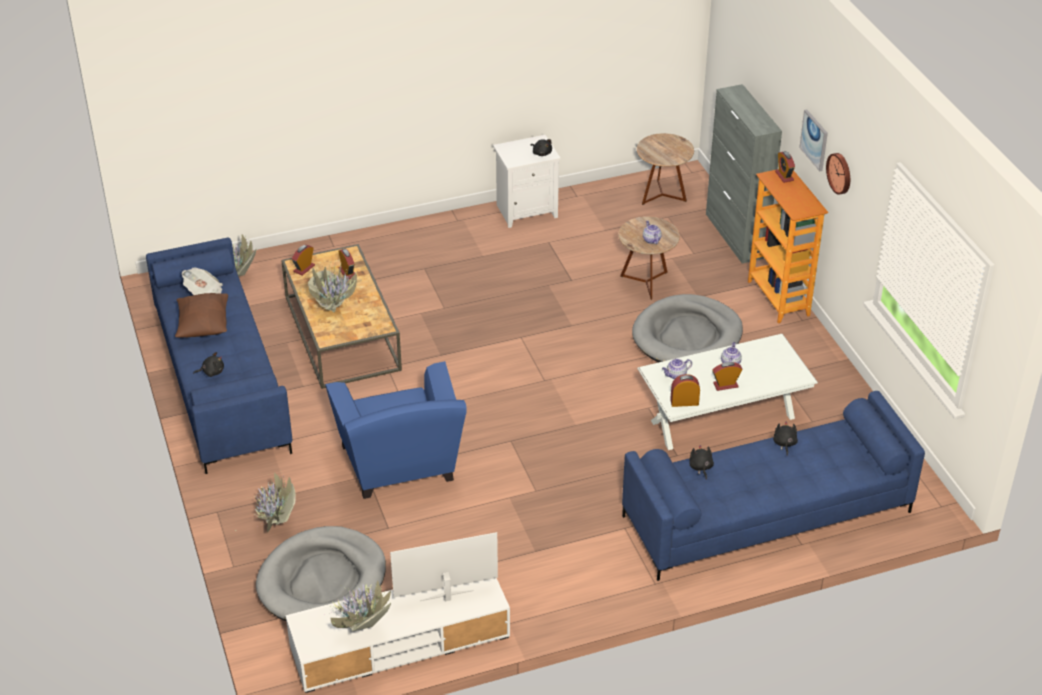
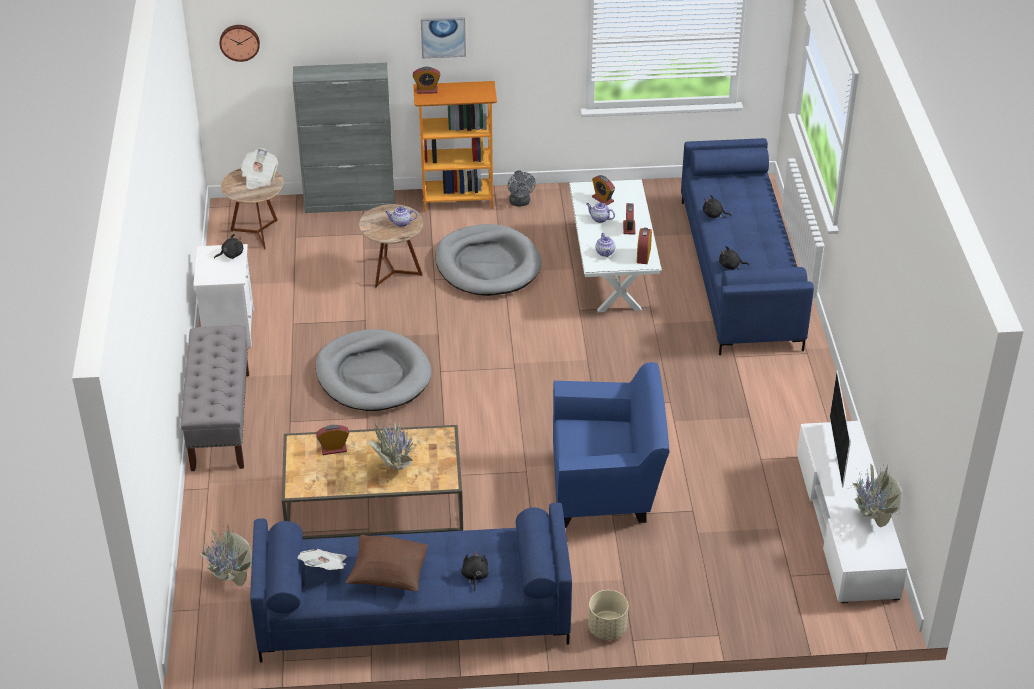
camera: 75 degrees left, 0 degrees up
(227, 494) = (607, 629): none -> beige planter
(276, 525) = (665, 594): potted plant -> none
(304, 268) = (308, 483): alarm clock -> alarm clock (603, 199)
(322, 581) = (755, 568): grey dog bed -> grey dog bed (373, 375)
(413, 233) = (220, 420): none -> grey bench
(675, 150) = (259, 178): none -> newspaper
(798, 339) = (520, 203): none -> grey fan
(840, 173) = (497, 37): wall clock -> wall clock (239, 42)

